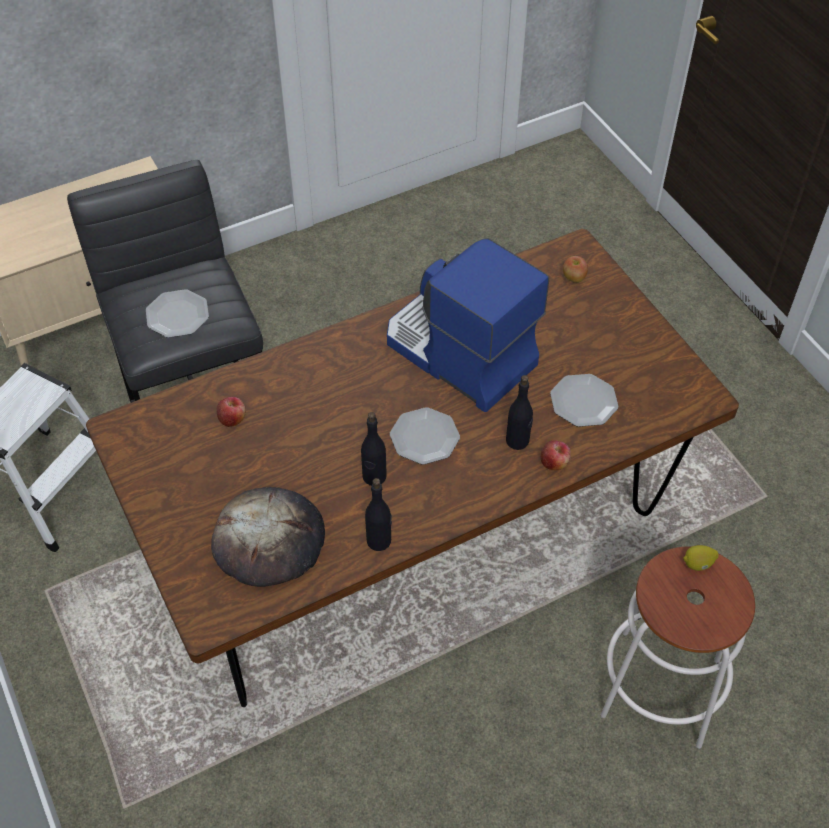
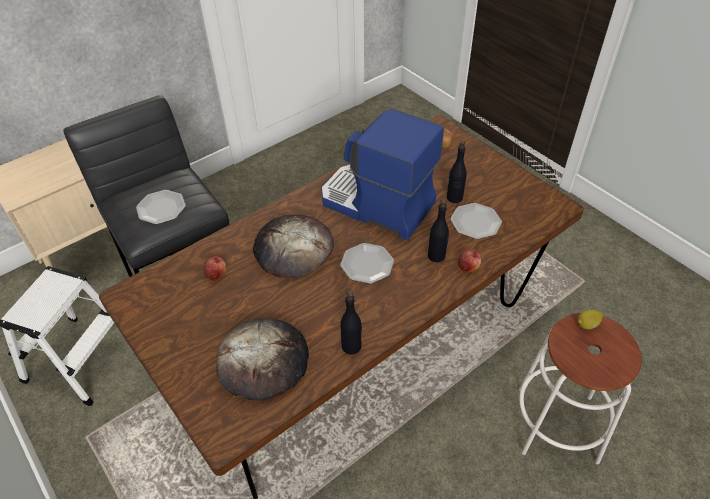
camera: 10 degrees left, 5 degrees down
(335, 400) = (293, 248): none -> bread
(374, 477) = (336, 299): black bottle -> black bottle (454, 198)

